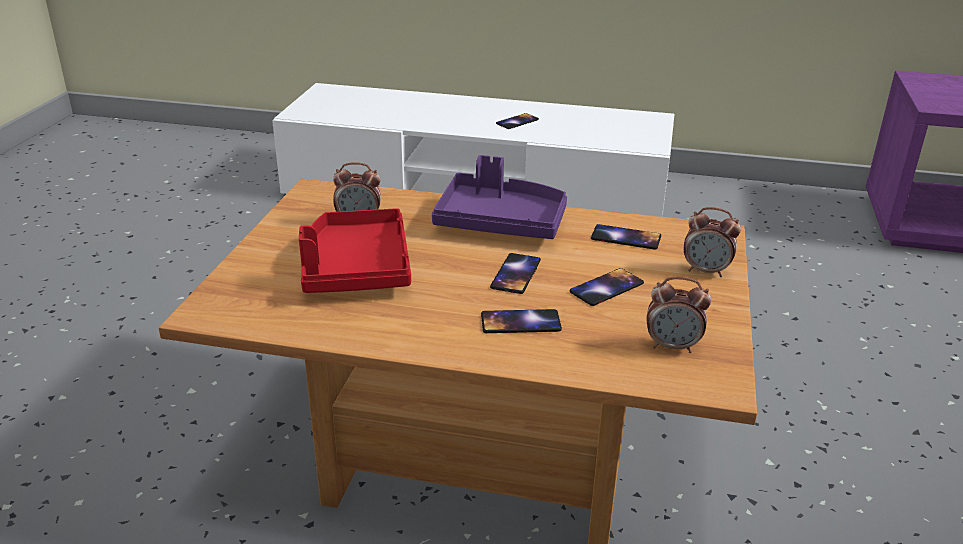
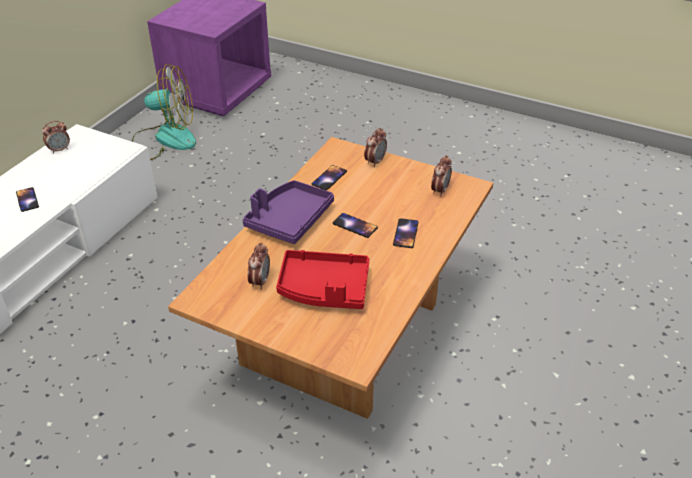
camera: 75 degrees left, 10 degrees up
(606, 287) = (380, 197): phone -> none
(616, 116) = (59, 150): none -> alarm clock
(787, 216) = (165, 139): none -> fan

